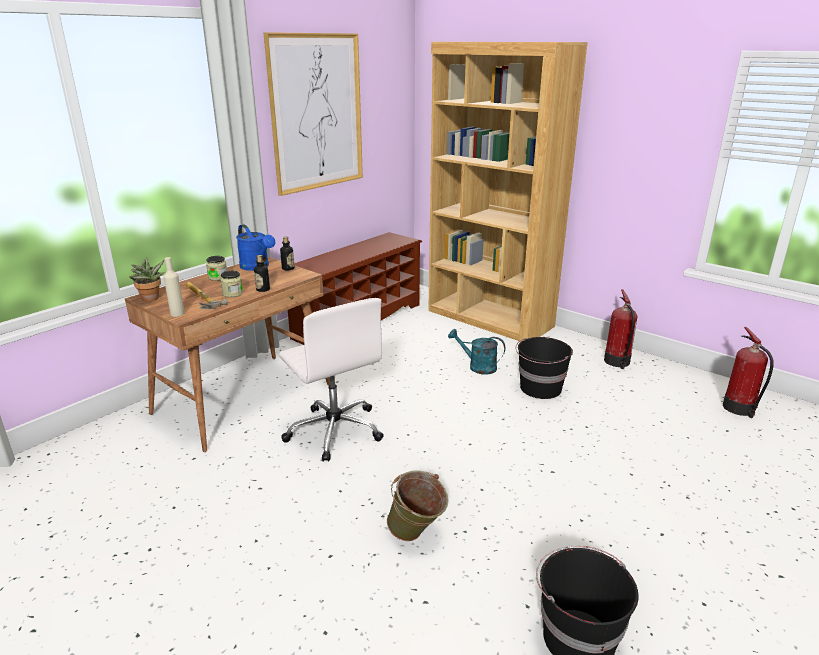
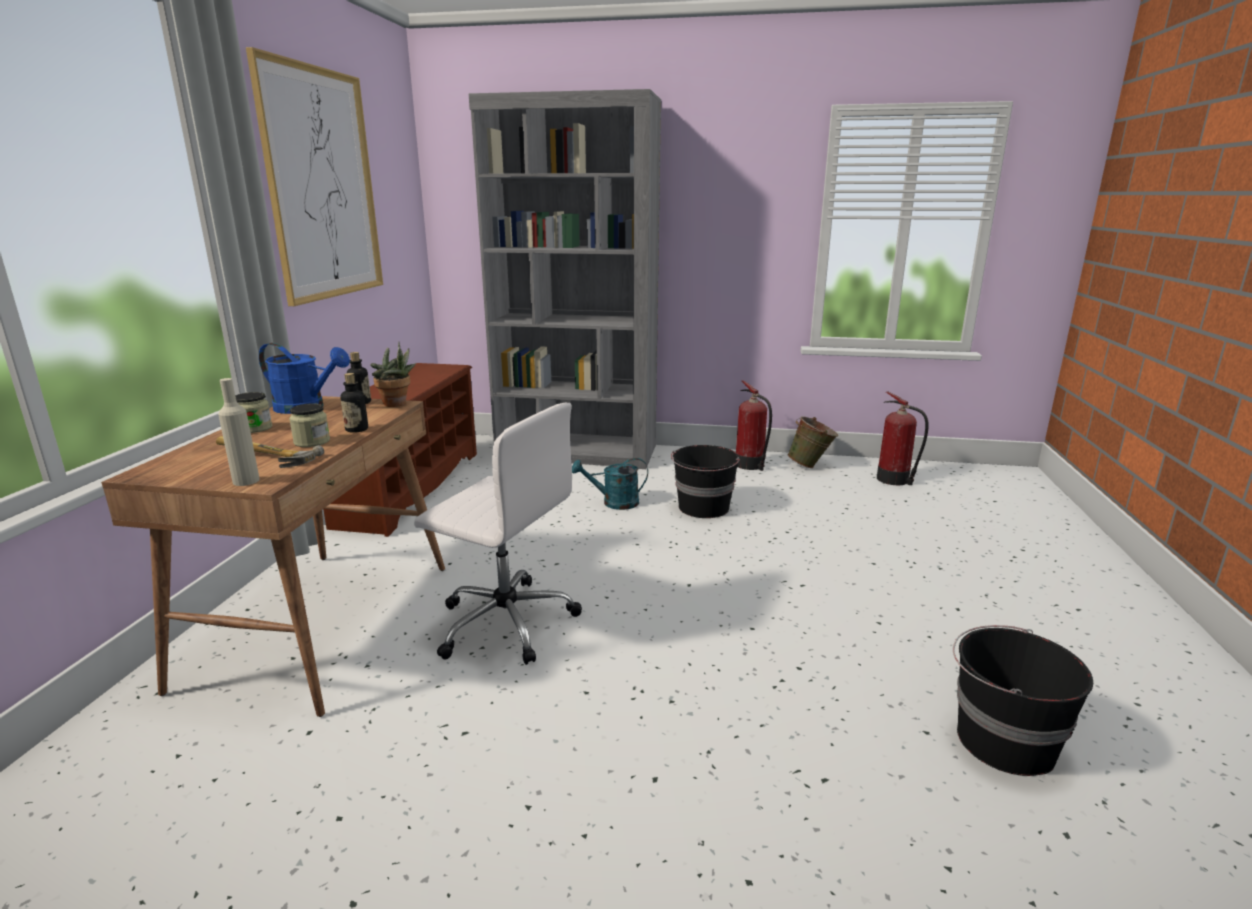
camera: 30 degrees left, 5 degrees down
(151, 299) = (163, 473): potted plant -> potted plant (397, 404)
(416, 535) = (735, 707): green bucket -> green bucket (811, 466)
(489, 319) = (577, 452): brown bookcase -> grey bookcase

